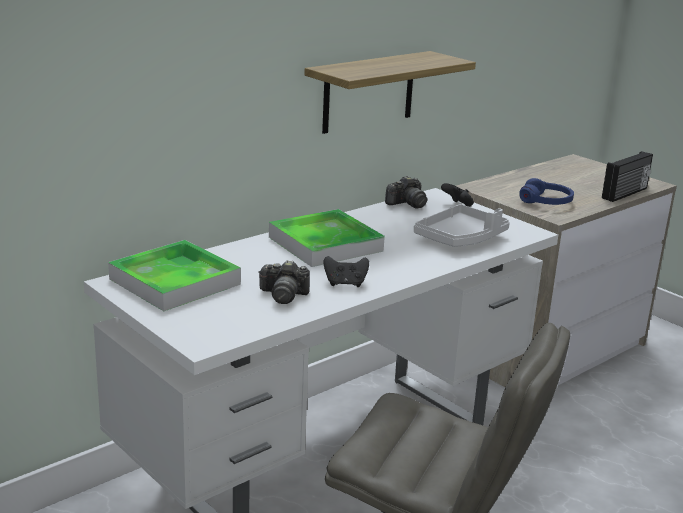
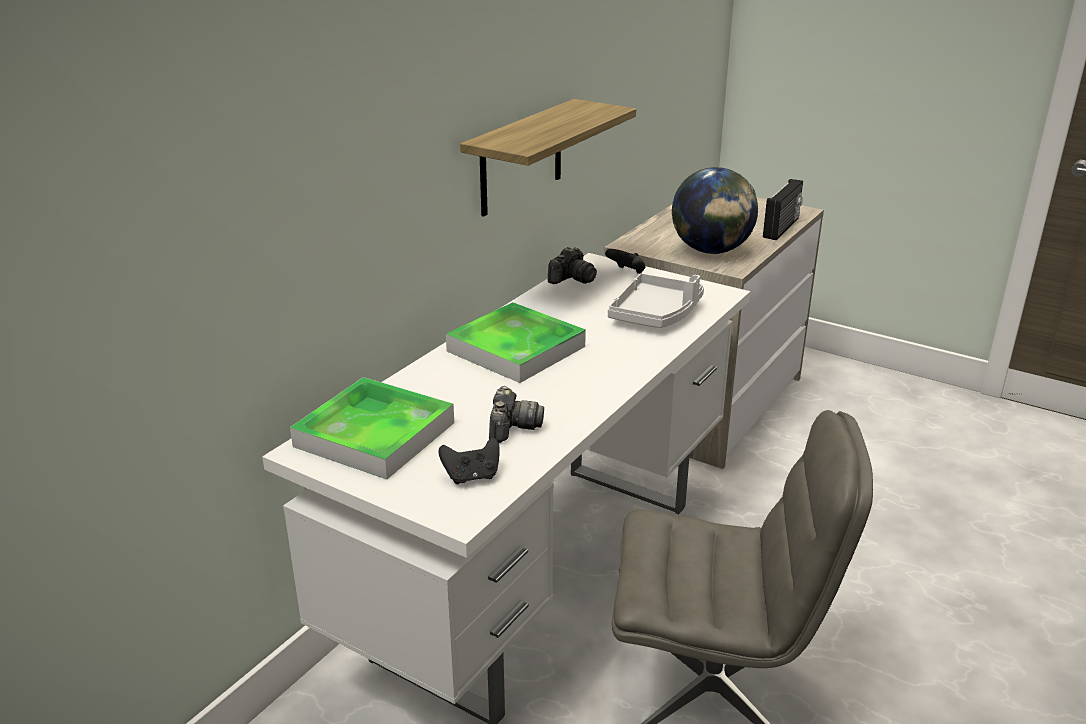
camera: 15 degrees left, 5 degrees up
(283, 295) = (512, 428): camera -> camera turned 75 degrees counterclockwise
(345, 284) = (571, 398): black game controller -> black game controller (472, 477)
(546, 202) = (711, 251): blue headphones -> globe

